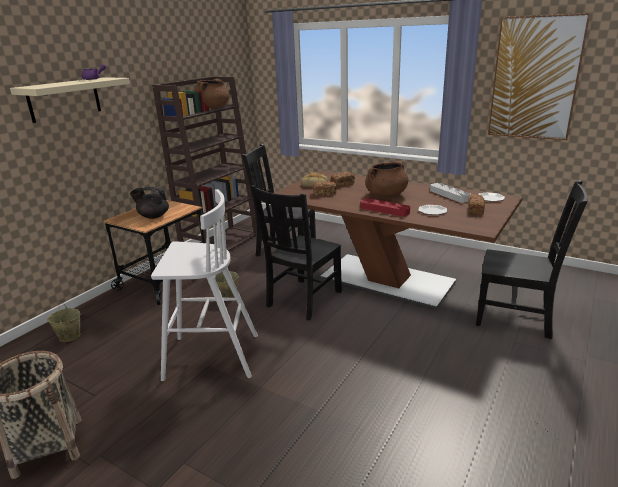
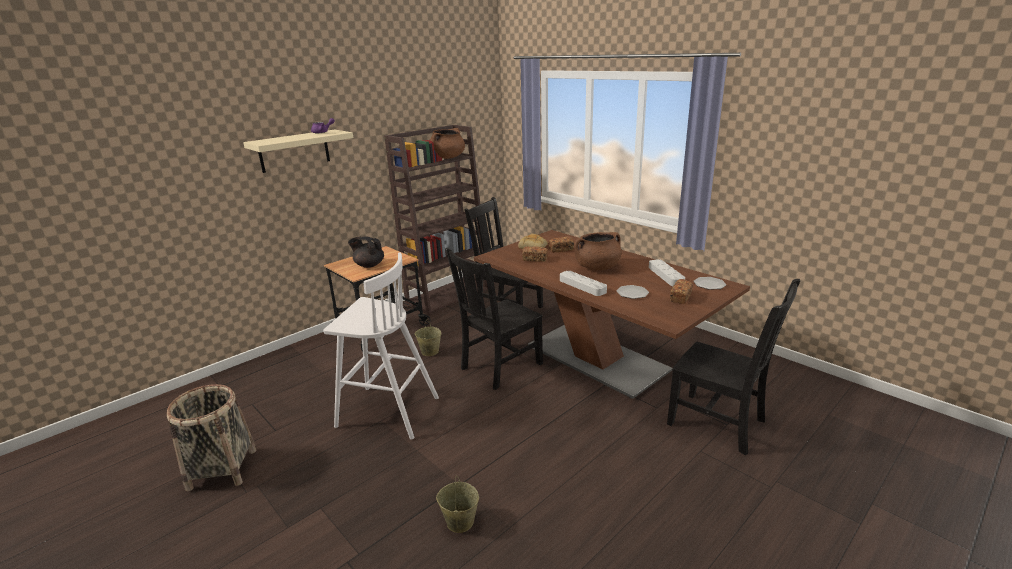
camera: 15 degrees right, 0 degrees up
(69, 336) = (277, 370): beige bucket -> beige bucket (459, 521)
(384, 210) = (582, 286): red tray -> grey tray
(535, 78) = (787, 150): picture -> none

